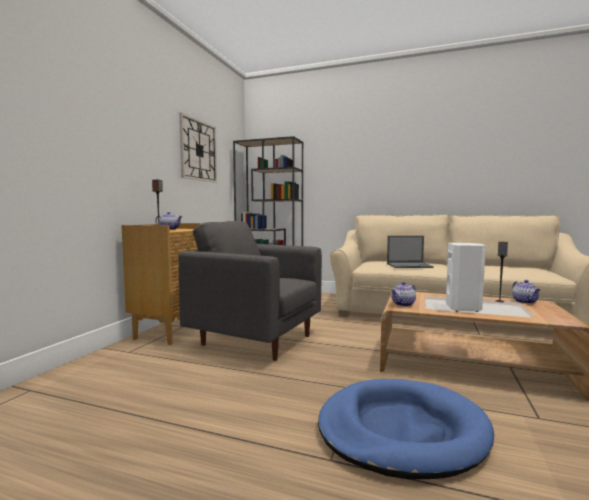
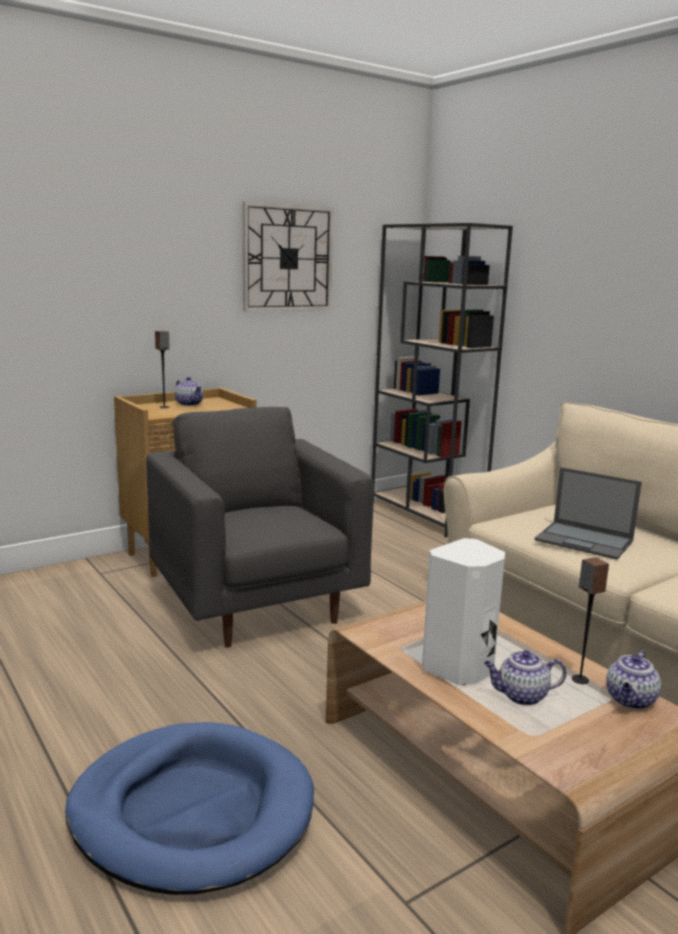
camera: 35 degrees right, 10 degrees up
(403, 304) = (383, 626): teapot -> teapot (521, 696)

